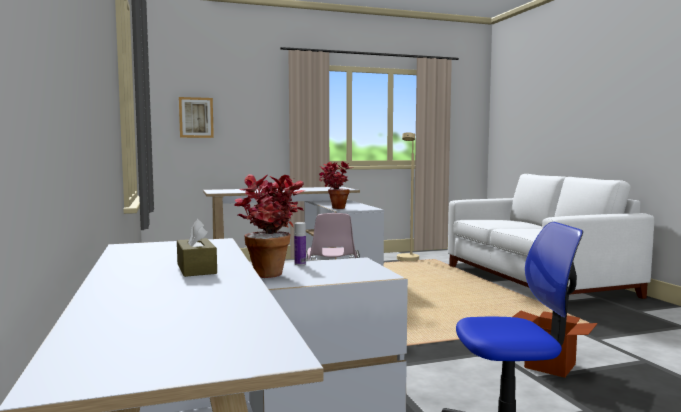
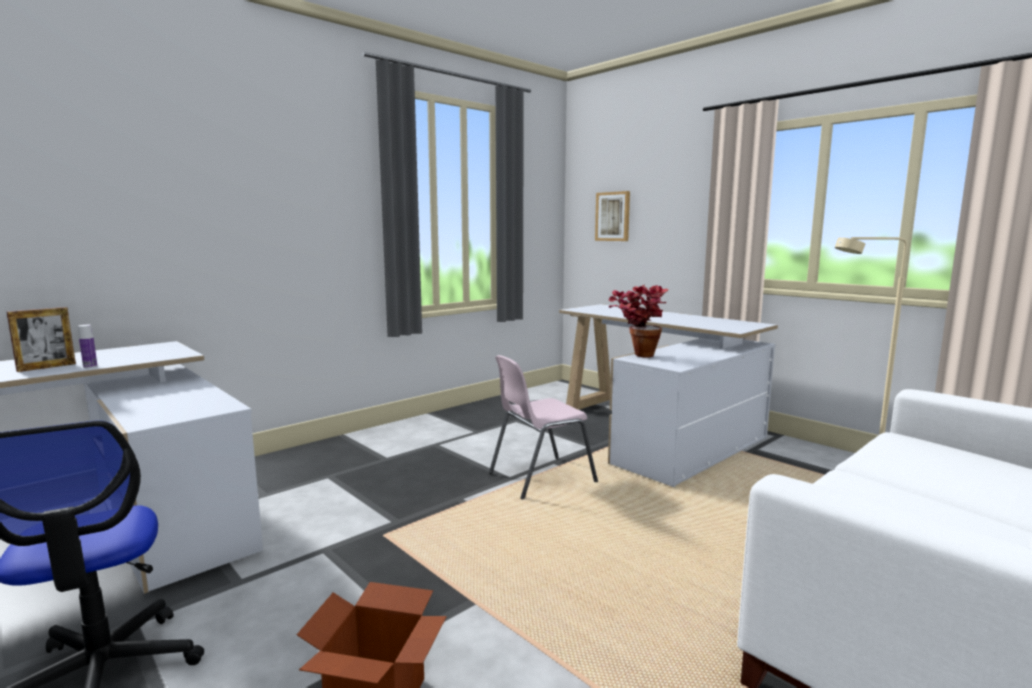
camera: 65 degrees right, 5 degrees up
(196, 269) = (46, 367): brown tissue box -> picture frame
(271, 272) = (169, 392): potted plant -> none
(300, 264) = (210, 393): bottle -> bottle (90, 366)

